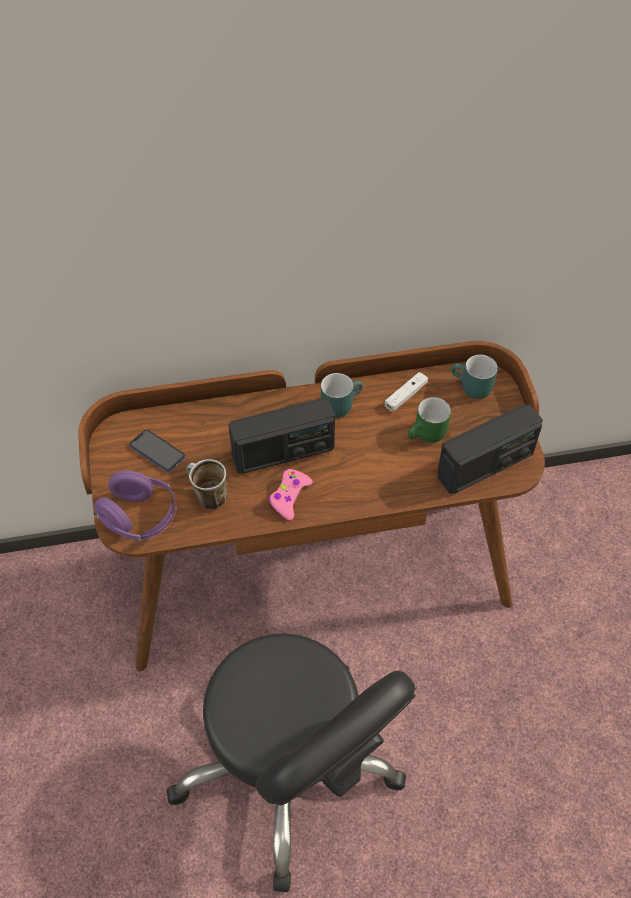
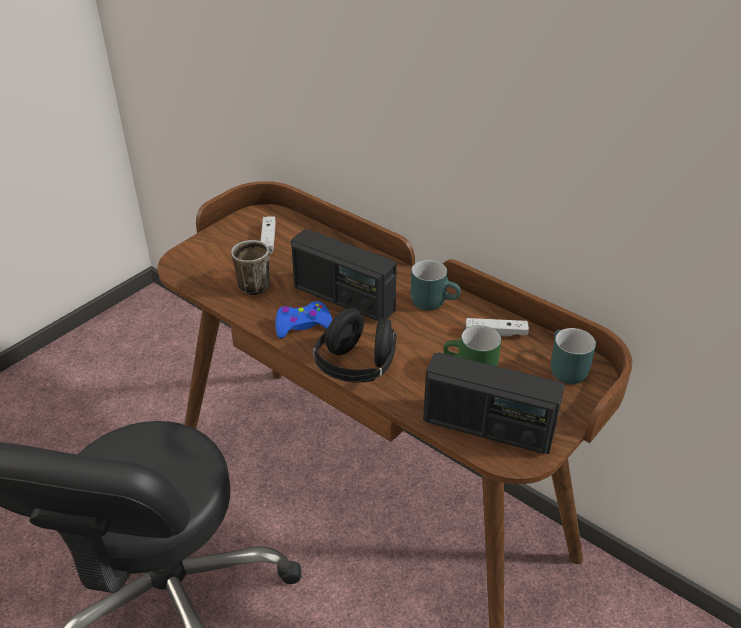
camera: 50 degrees right, 15 degrees down
(140, 518) = (198, 264): purple headphones -> none
(157, 451) = (268, 240): phone -> white game controller
(289, 497) = (302, 325): pink game controller -> blue game controller
(365, 495) = (356, 367): none -> black headphones

